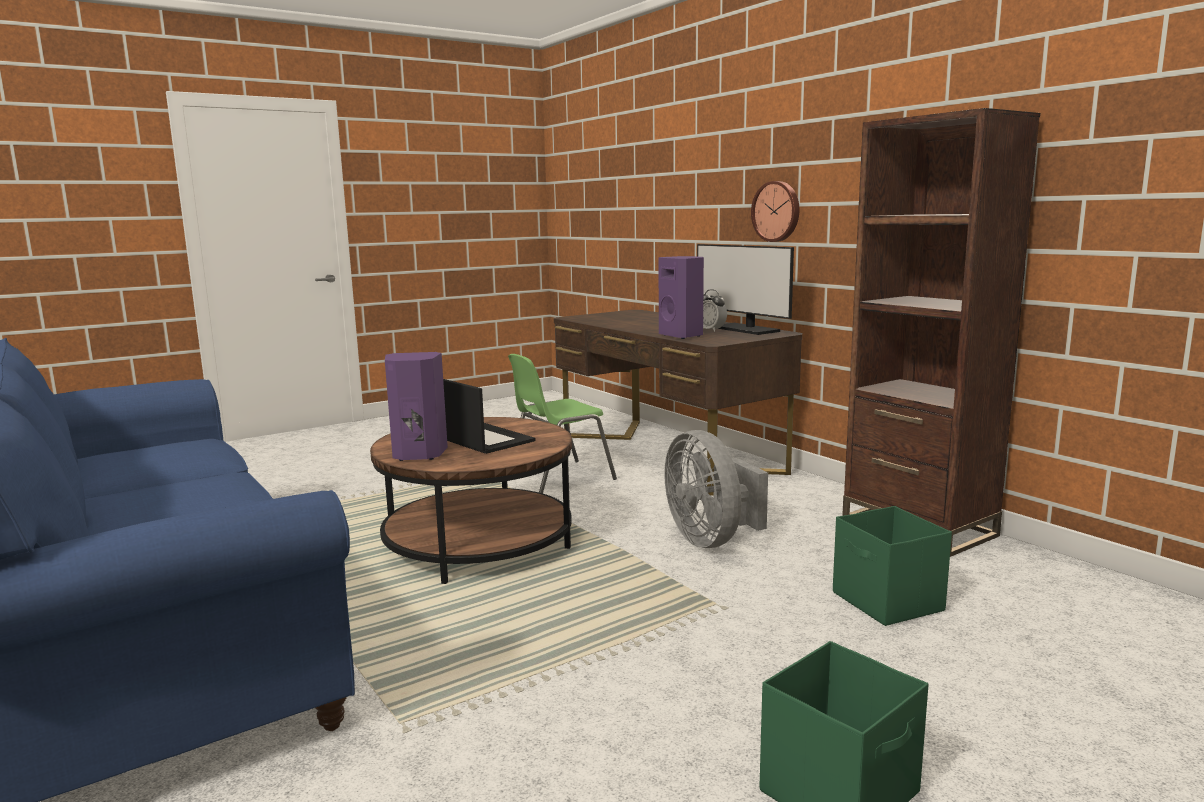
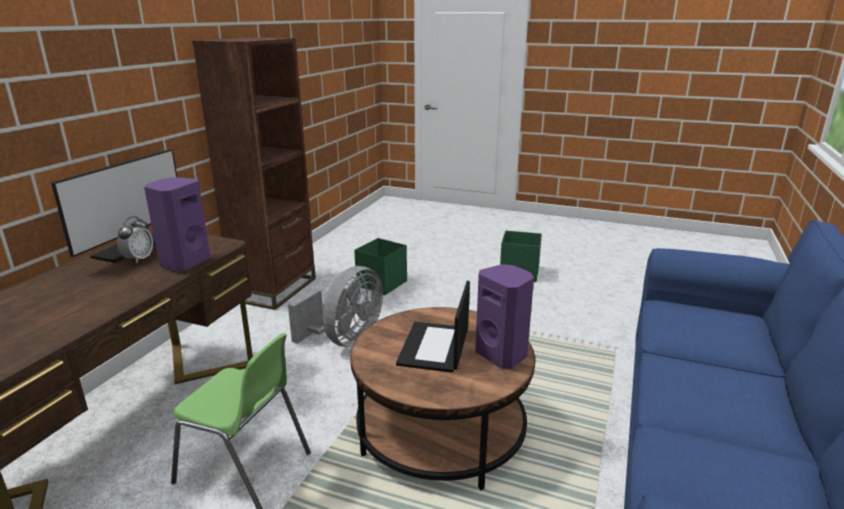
camera: 125 degrees left, 10 degrees up
(777, 211) = (77, 125): wall clock -> none

